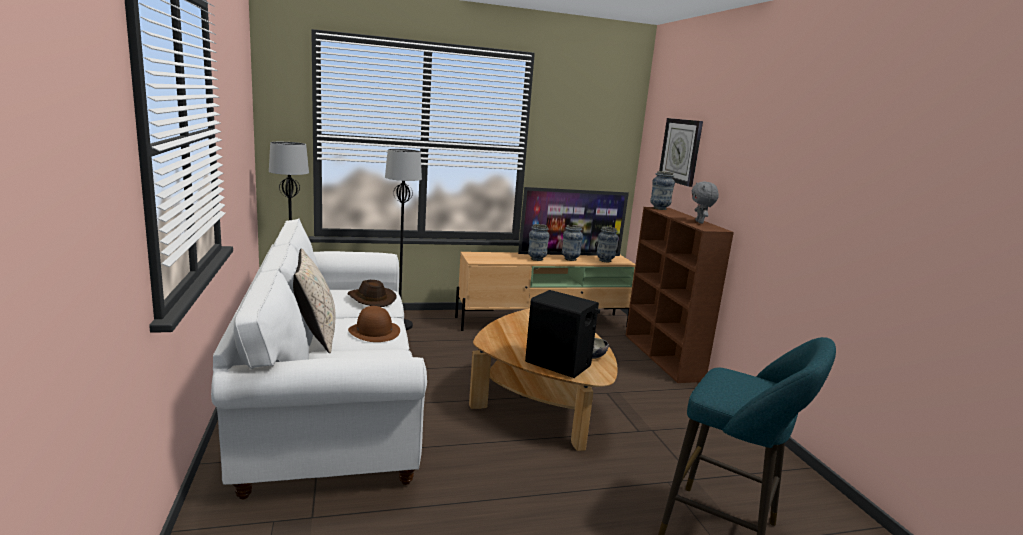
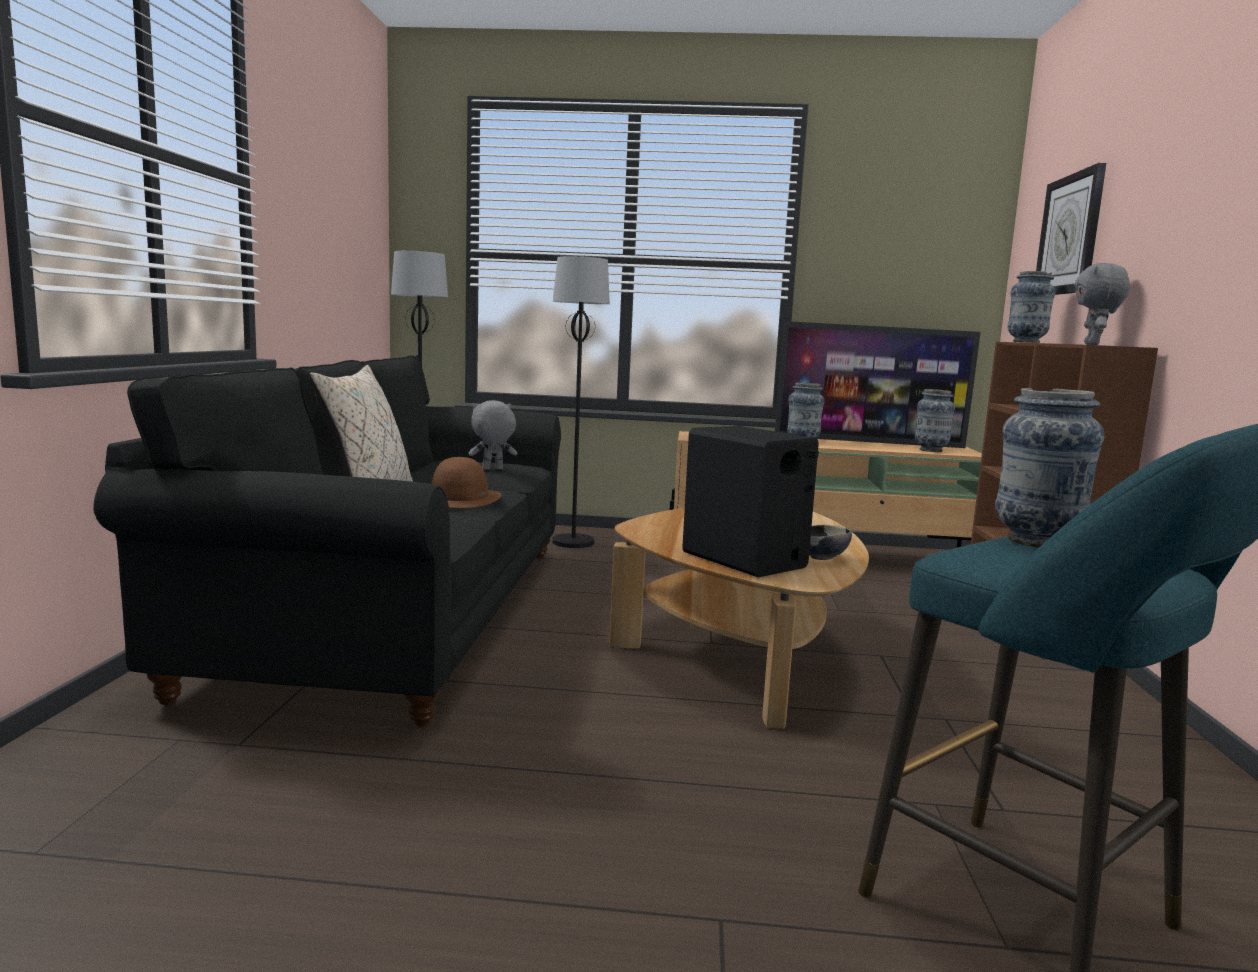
camera: 20 degrees right, 5 degrees down
(333, 401) = (401, 612): white sofa -> black sofa
(370, 299) = (492, 469): brown hat -> grey plush toy
(570, 259) = (865, 446): vase -> vase (1036, 541)

